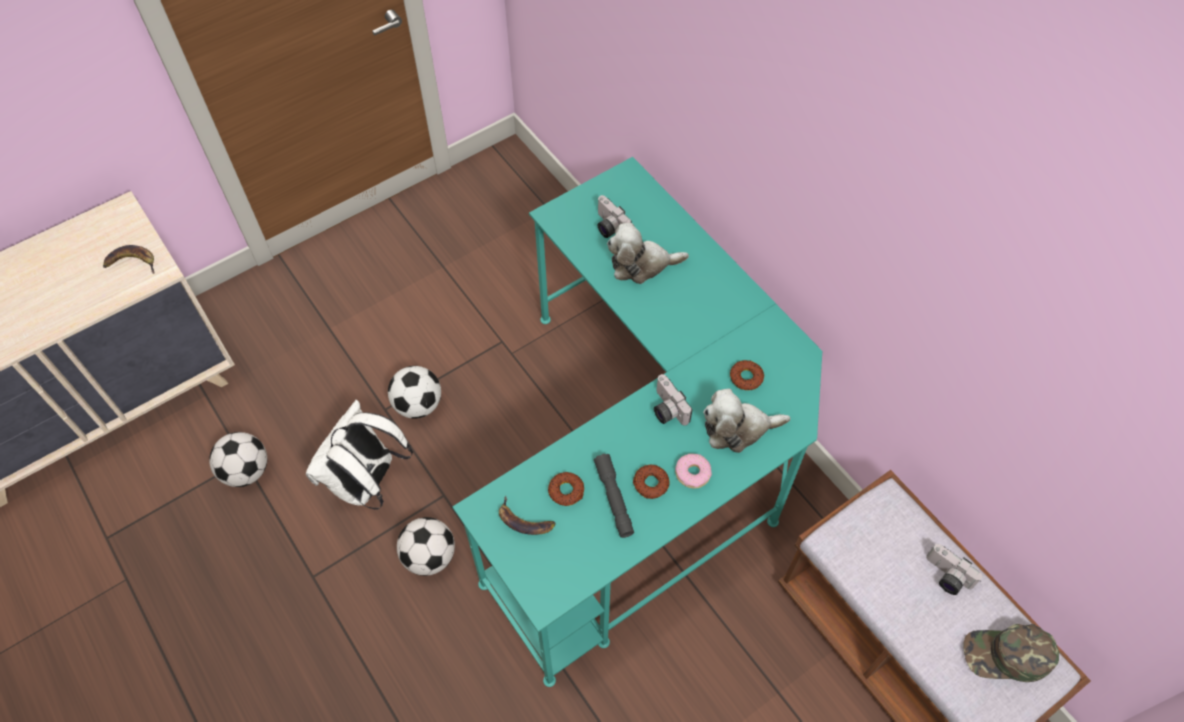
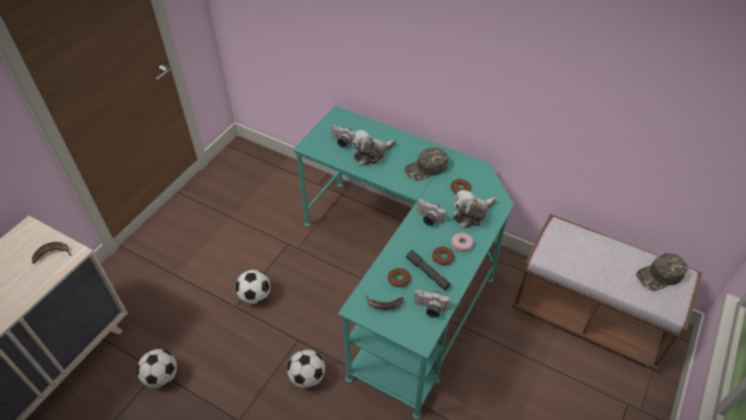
camera: 25 degrees left, 10 degrees down
(368, 483) = (246, 352): white backpack -> none
(713, 321) = (426, 168): none -> green cap
(945, 576) = (609, 251): camera -> camera (429, 309)

